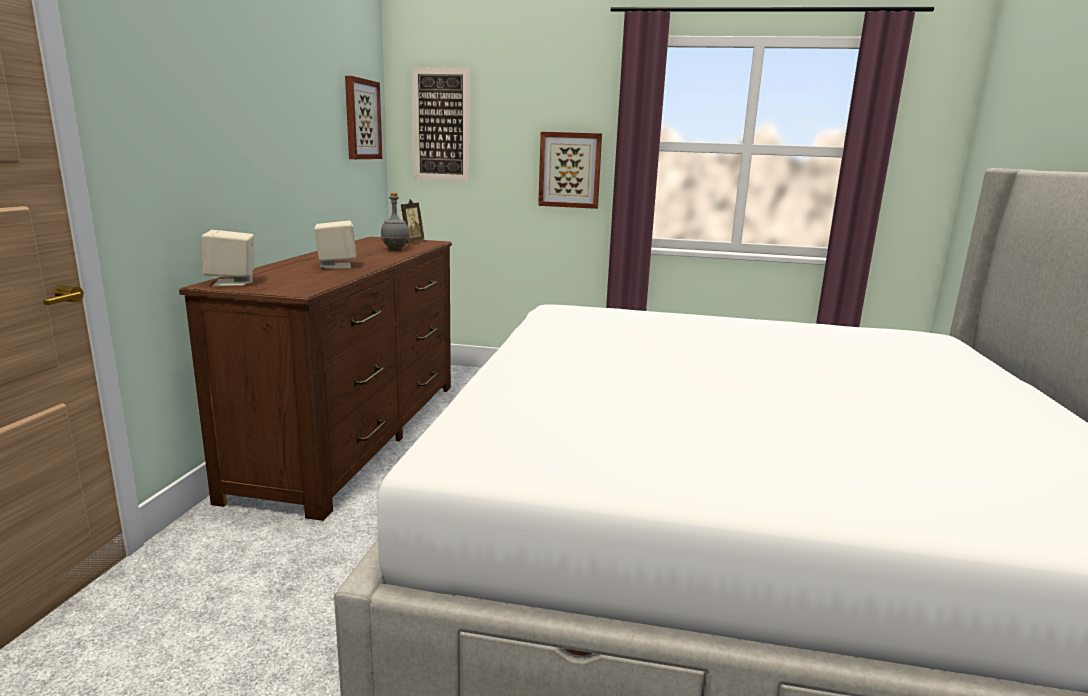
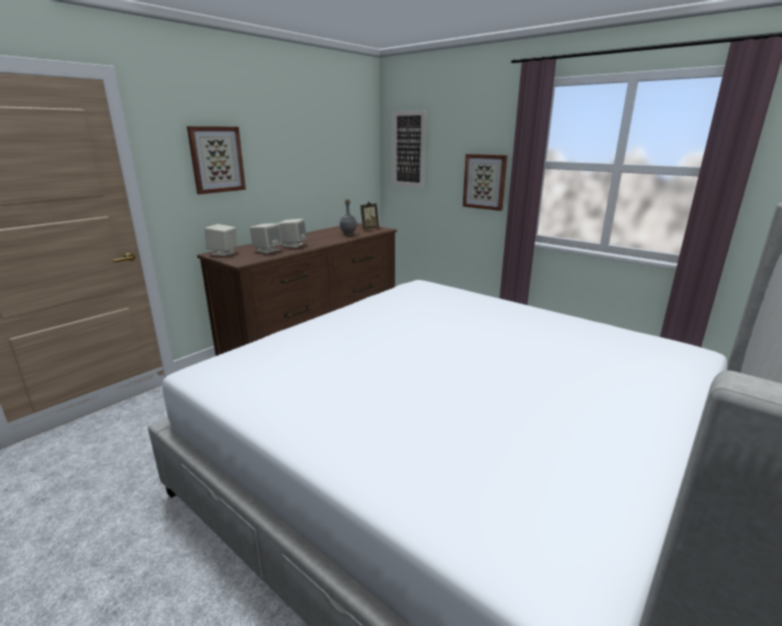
camera: 30 degrees right, 5 degrees up
(308, 274) = (267, 250): none -> beige speaker
(361, 119) = (354, 148): picture -> picture (216, 159)

